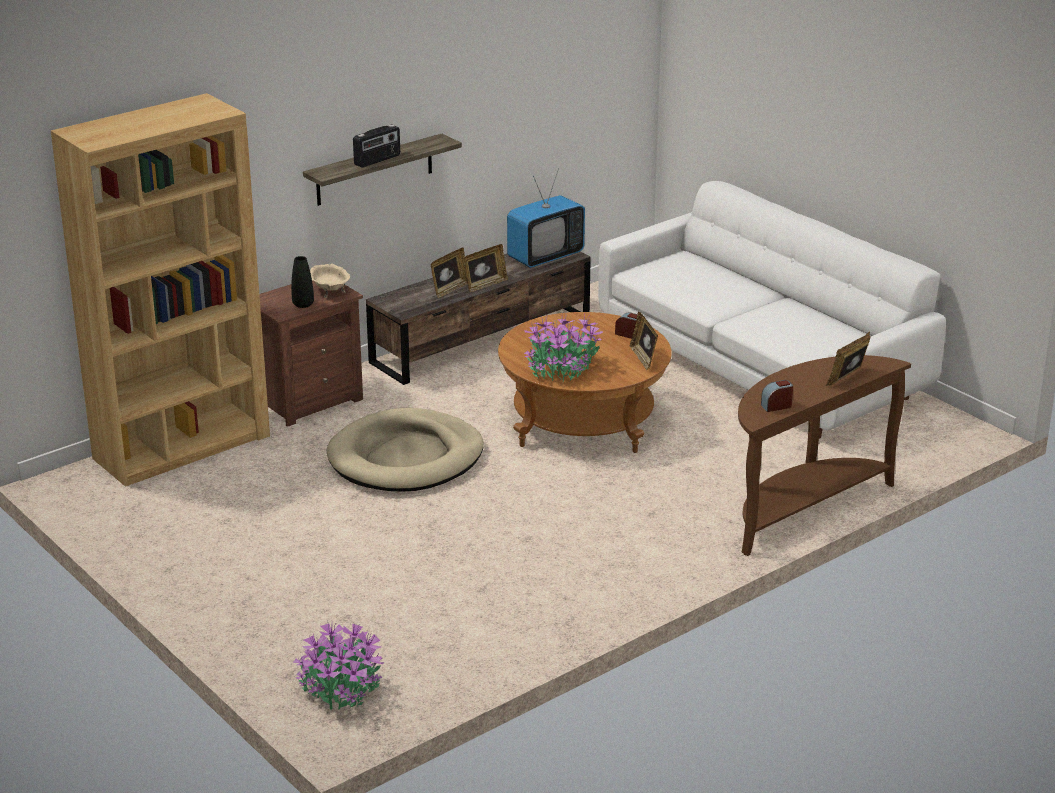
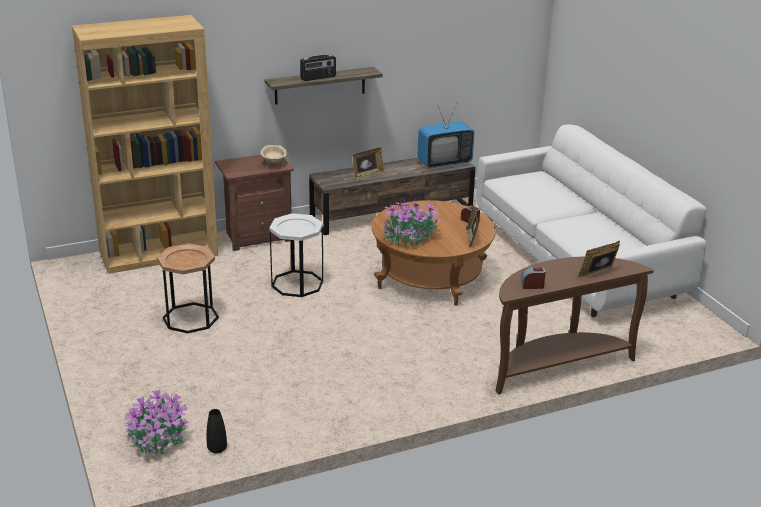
camera: 15 degrees right, 0 degrees up
(285, 528) = (190, 318): none -> brown side table
(303, 304) = (250, 169): black vase -> black vase (217, 449)
(406, 458) = (297, 284): beige dog bed -> white side table
(485, 285) = (393, 175): picture frame -> none

